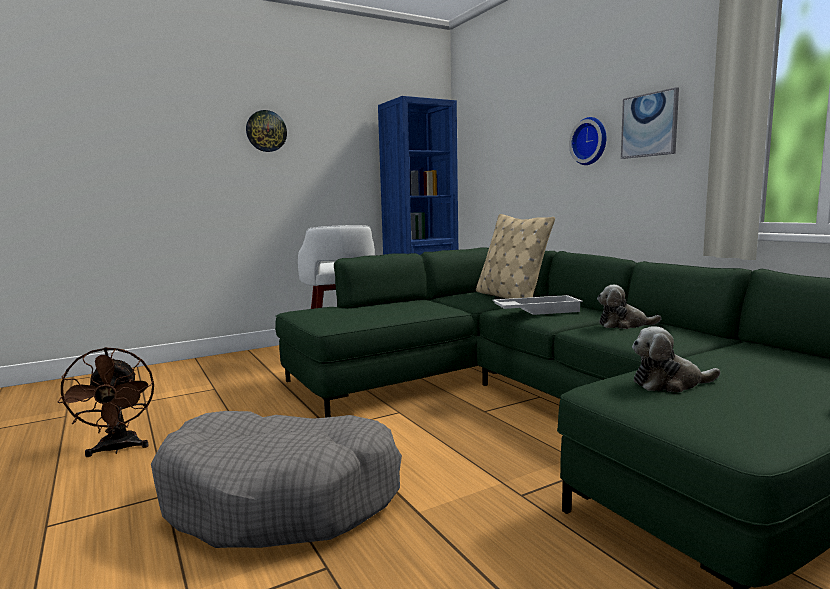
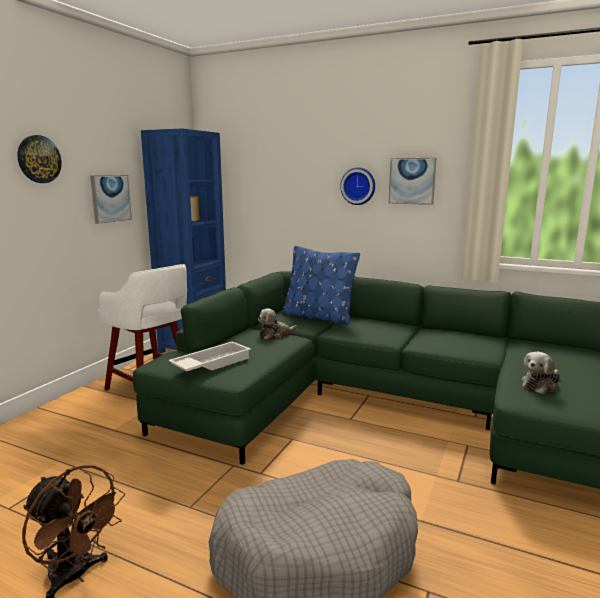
camera: 35 degrees left, 5 degrees up
(339, 169) = (110, 198): none -> picture
(510, 297) = (318, 317): beige pillow -> blue pillow
(536, 310) = (366, 331): white tray -> white tray (211, 363)
(624, 325) = (440, 336): plush toy -> plush toy (275, 335)

